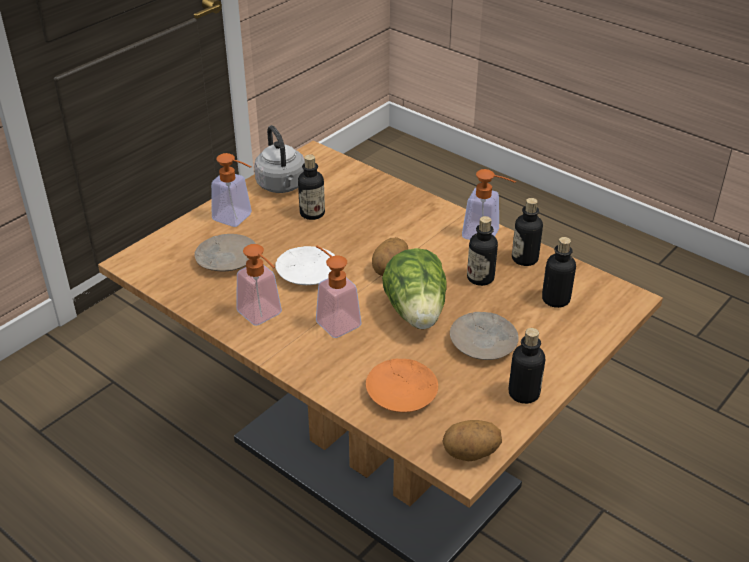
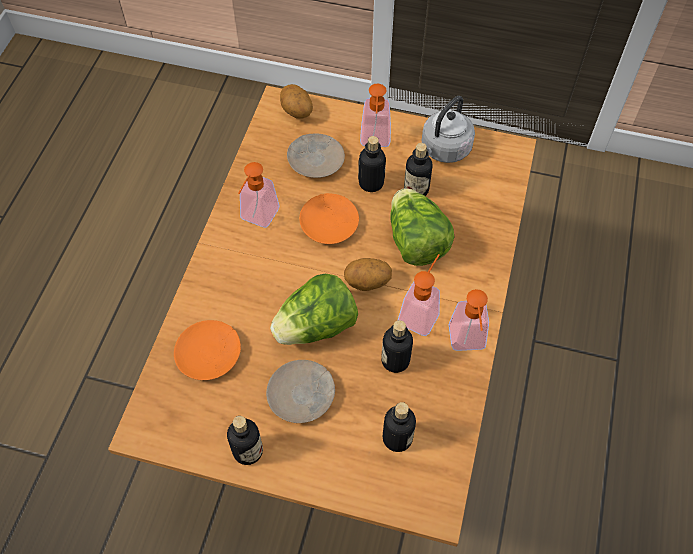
camera: 65 degrees right, 20 degrees up
(307, 272) = (329, 223): white plate -> orange plate
(334, 320) = (276, 269): soap dispenser -> soap dispenser (421, 313)
(367, 230) = (415, 242): none -> lettuce
(470, 454) = (156, 432): potato -> potato (296, 112)
(524, 259) = (448, 389): bottle -> bottle (371, 183)

